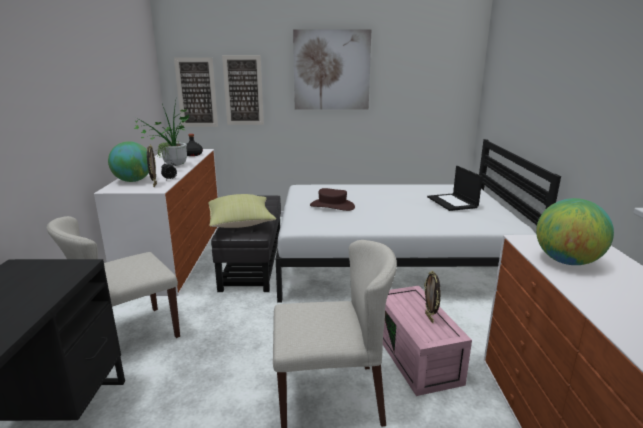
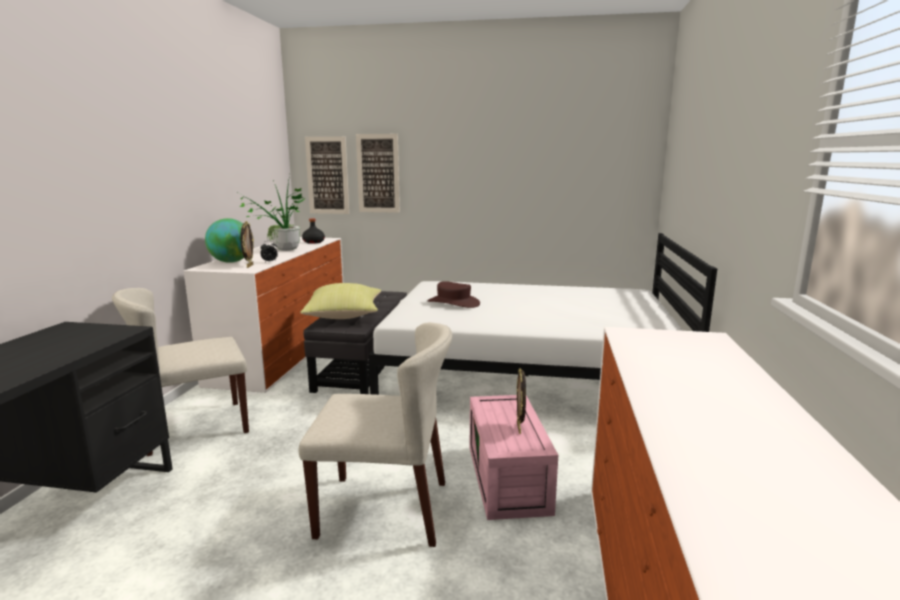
camera: 10 degrees right, 5 degrees down
(331, 70) = (478, 150): picture -> none
(452, 202) = (602, 305): laptop -> none
(567, 261) = (660, 355): globe -> none

